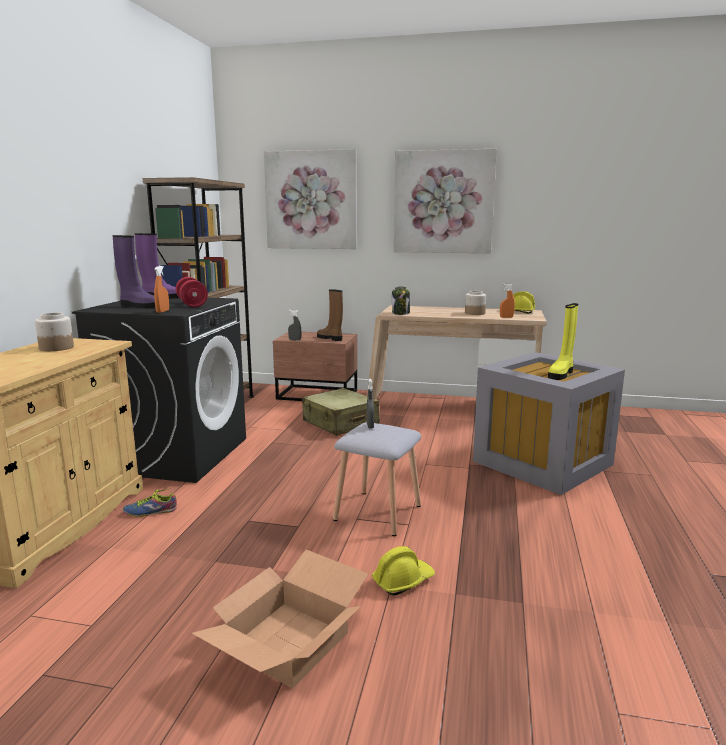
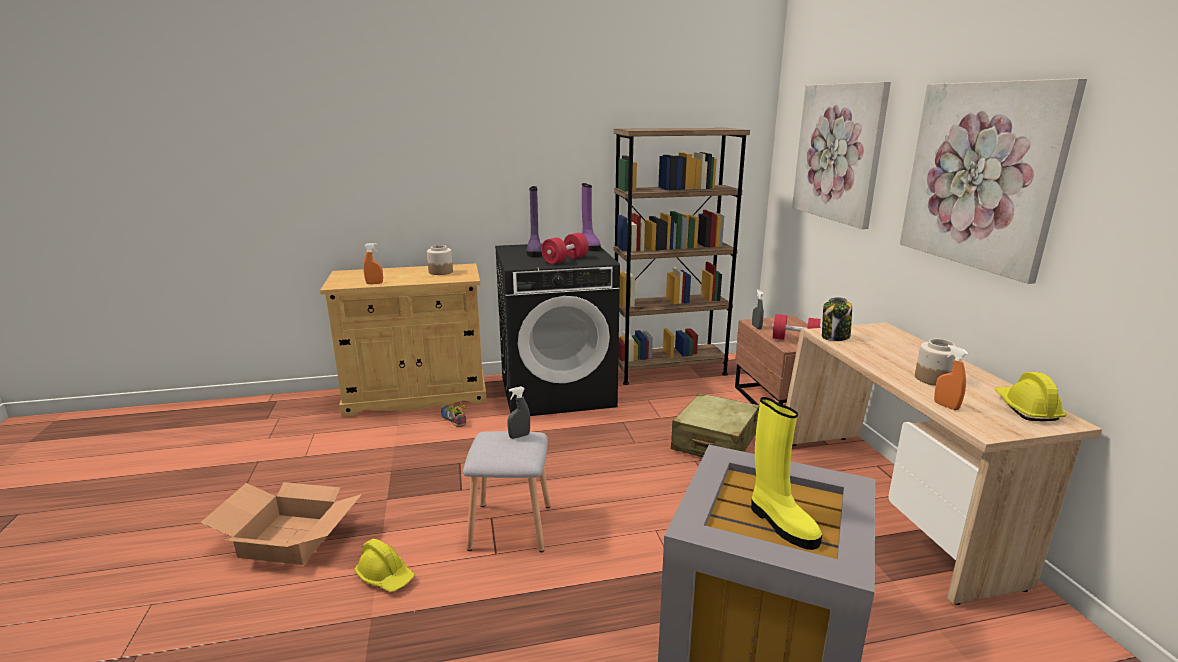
camera: 65 degrees right, 5 degrees up
(162, 311) = (517, 261): orange spray bottle -> orange spray bottle (374, 283)
(330, 338) = (794, 340): brown boot -> red dumbbell
(561, 374) = (781, 524): yellow boot -> yellow boot turned 135 degrees counterclockwise

